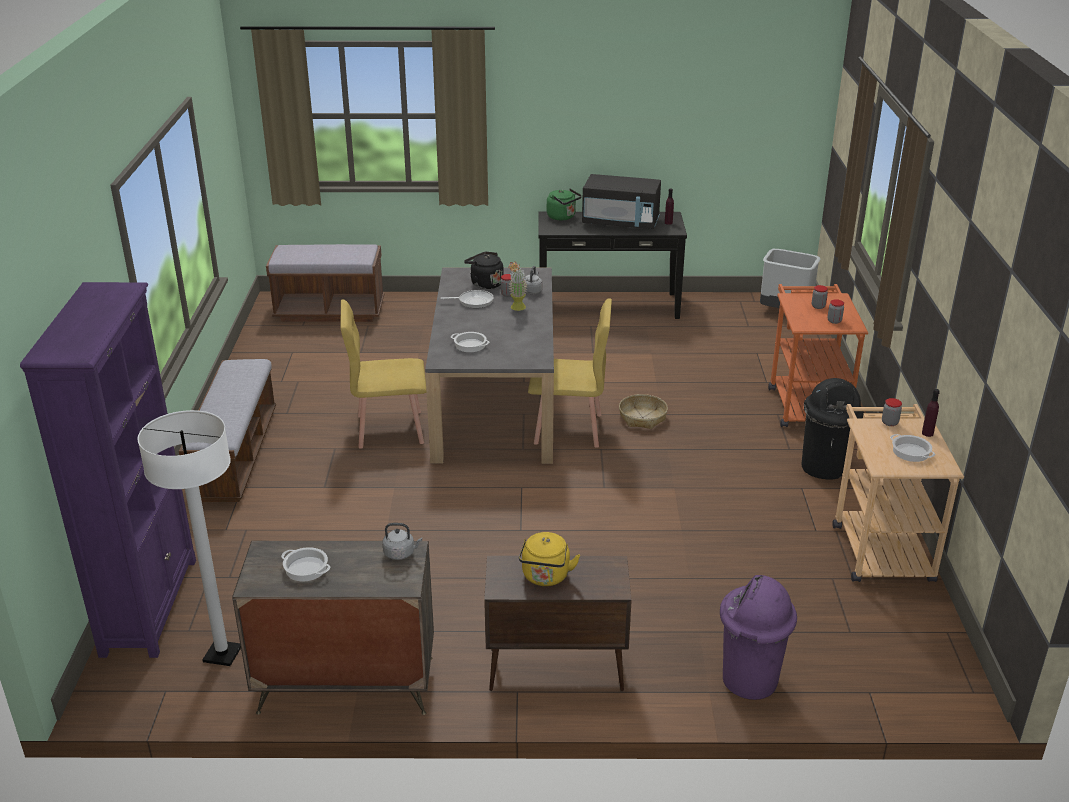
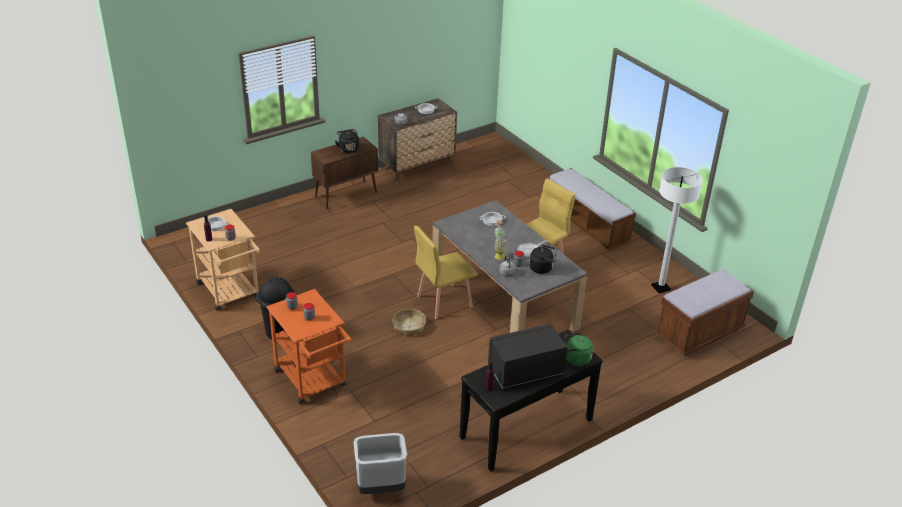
camera: 145 degrees right, 5 degrees up
(150, 605) = (520, 163): purple bookcase -> none
(222, 654) = (471, 160): white floor lamp -> white floor lamp (660, 287)
(545, 577) = (348, 148): yellow kettle -> black kettle
(749, 681) = (268, 216): purple trash can -> none

